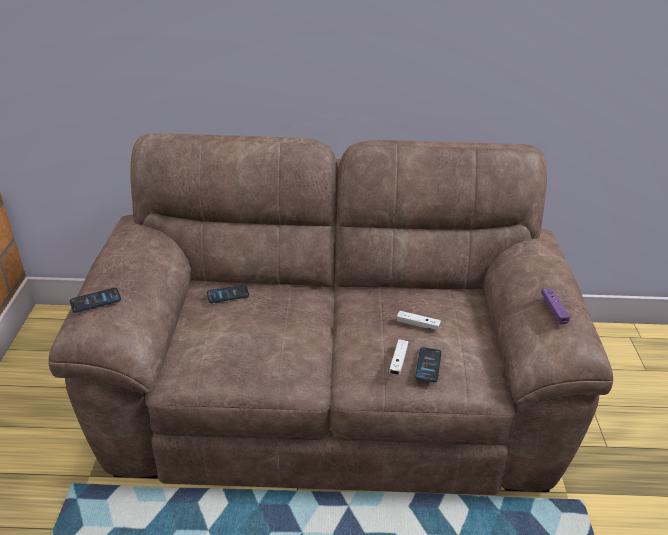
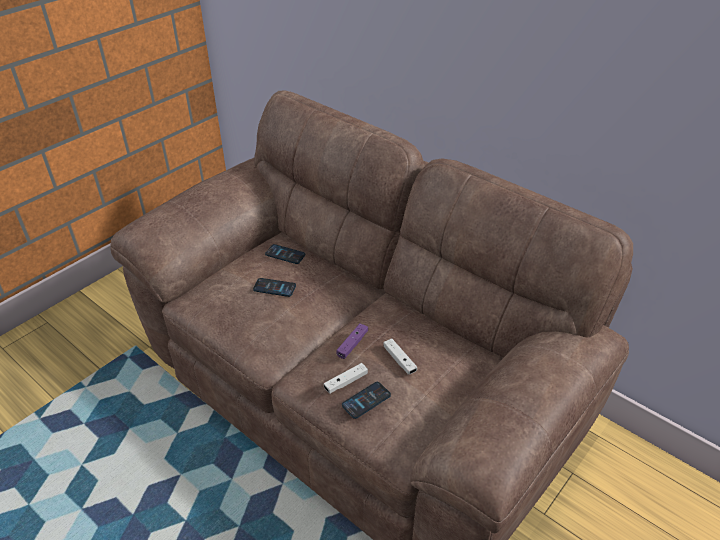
camera: 40 degrees right, 5 degrees up
(95, 301) = (160, 213): phone -> phone (274, 288)
(553, 309) = (498, 415): purple game controller -> purple game controller (352, 344)

